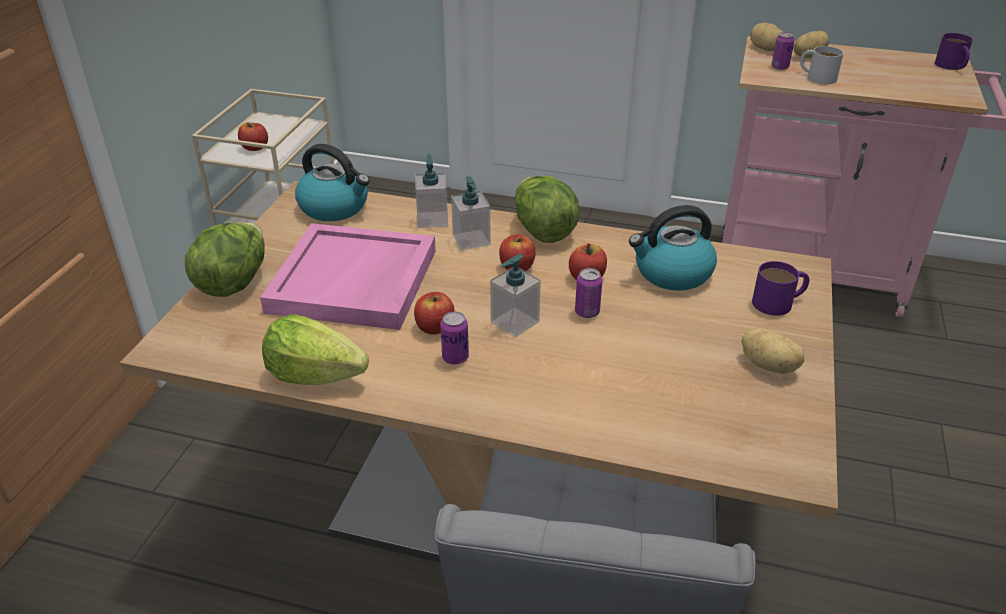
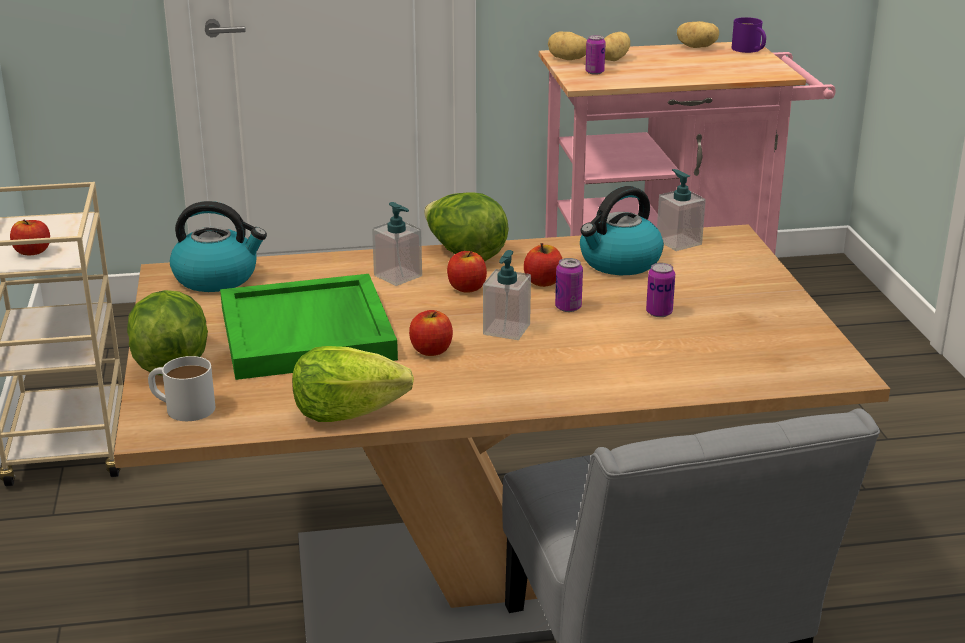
camera: 25 degrees left, 10 degrees down
(354, 281) = (308, 333): pink tray -> green tray
(432, 219) = (339, 267): soap dispenser -> soap dispenser (678, 242)
(455, 358) = (475, 368): can -> can (659, 312)
(769, 365) = (761, 310): potato -> potato (697, 47)
(779, 302) = (732, 264): purple mug -> none
(816, 77) = (636, 75): white mug -> white mug (182, 407)

